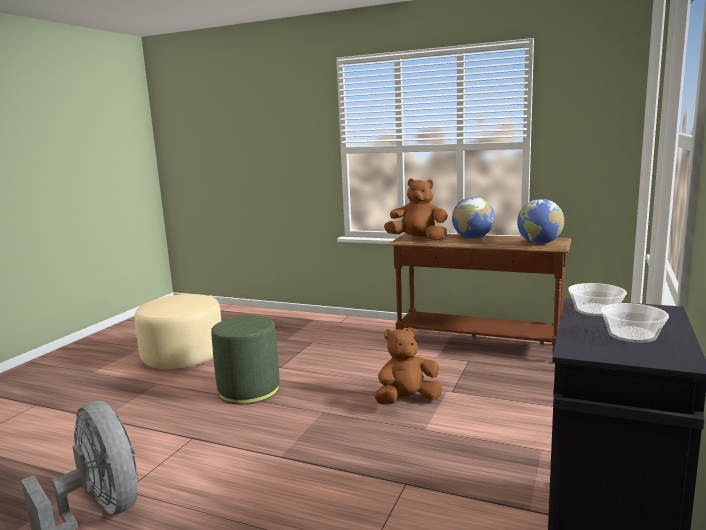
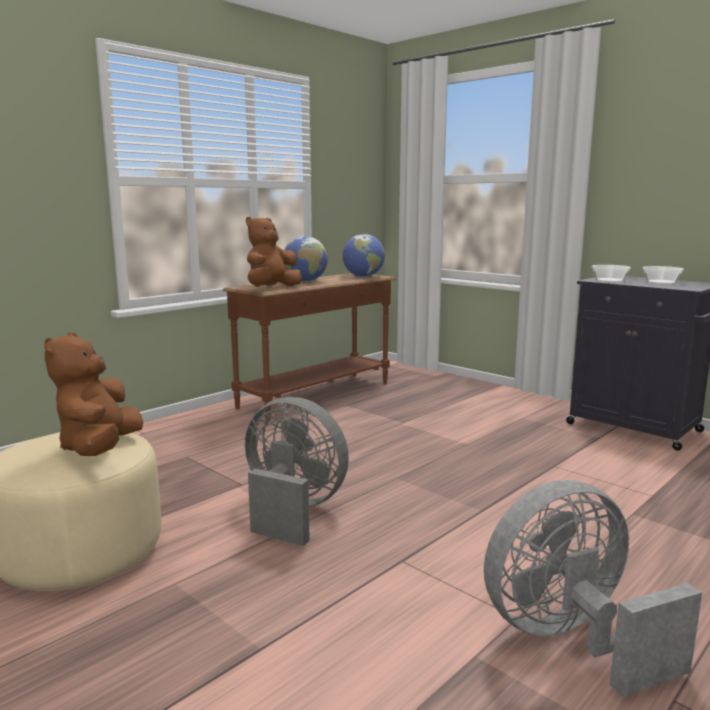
camera: 70 degrees left, 0 degrees up
(249, 390) = (292, 511): green ottoman -> grey fan
(407, 400) = (406, 440): brown plush toy -> brown plush toy (100, 448)

